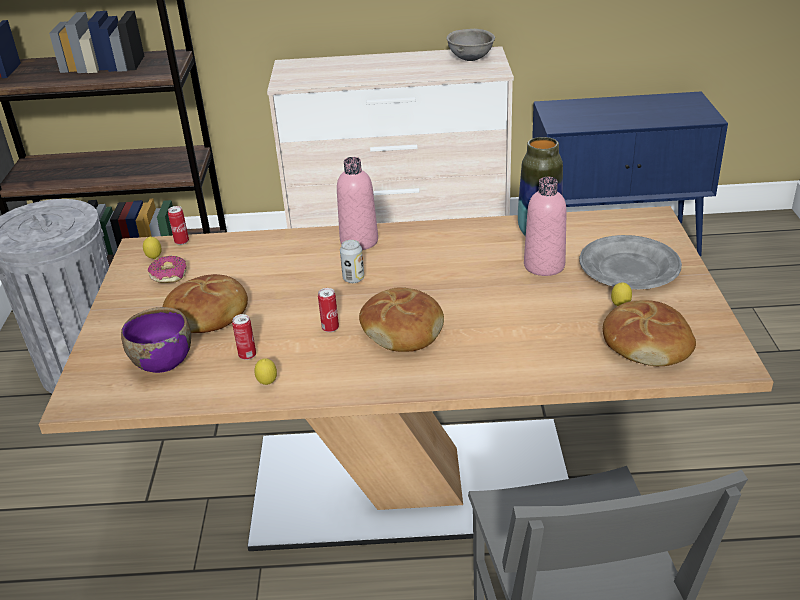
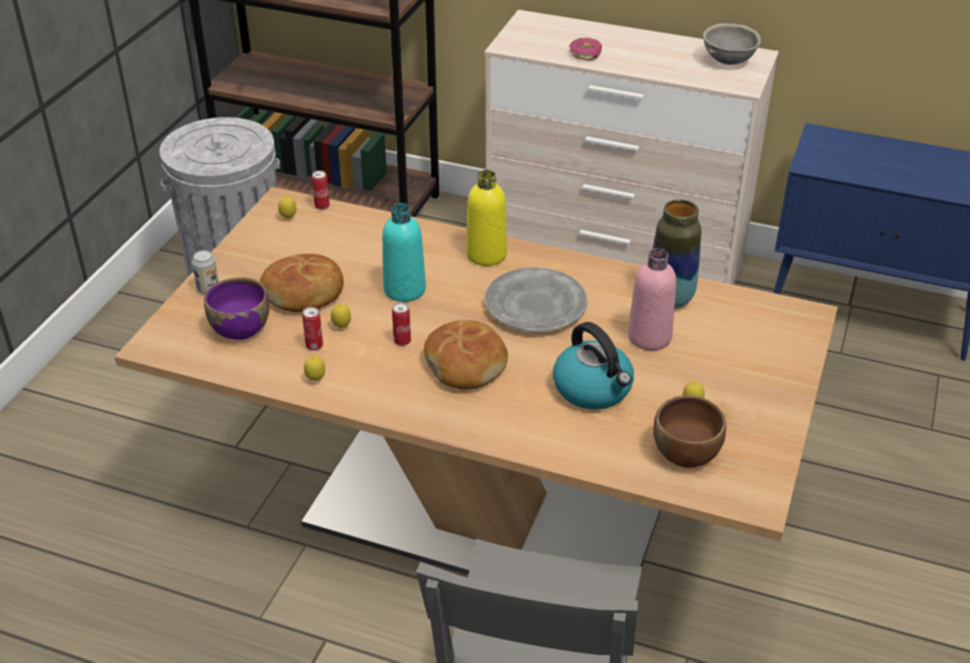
camera: 20 degrees right, 5 degrees up
(169, 275) = (292, 240): donut -> donut (585, 54)
(264, 332) = (342, 327): none -> lemon
(304, 286) = (404, 290): none -> turquoise bottle
(353, 278) = (455, 295): can -> can (208, 289)
(359, 241) = (486, 255): pink bottle -> yellow bottle
(529, 318) = (594, 389): none -> kettle
(629, 268) = (735, 366): grey plate -> grey plate (536, 306)
(646, 344) = (686, 453): bread -> brown bowl

